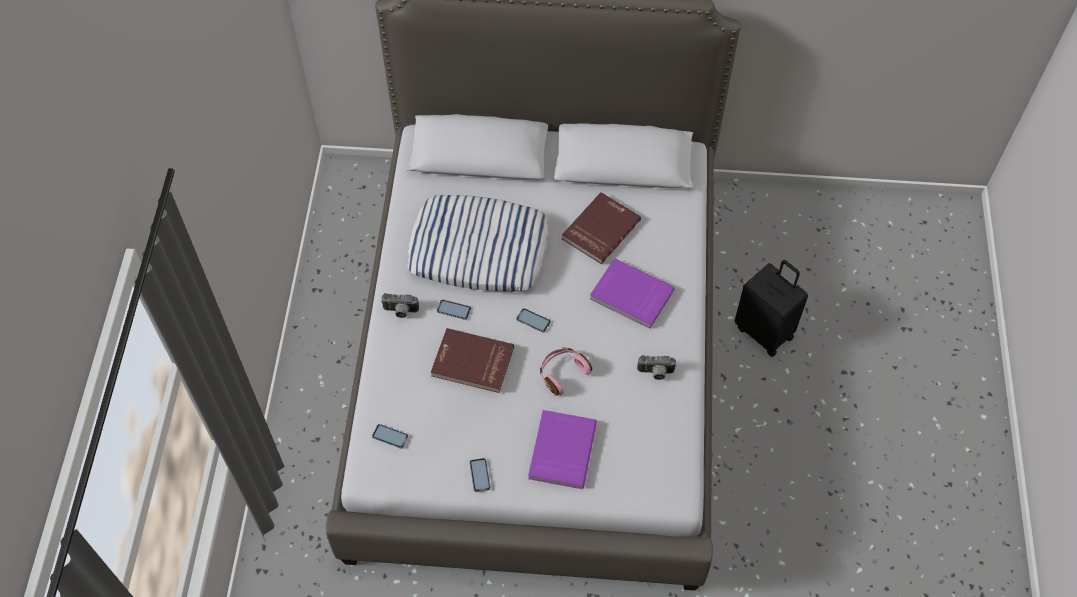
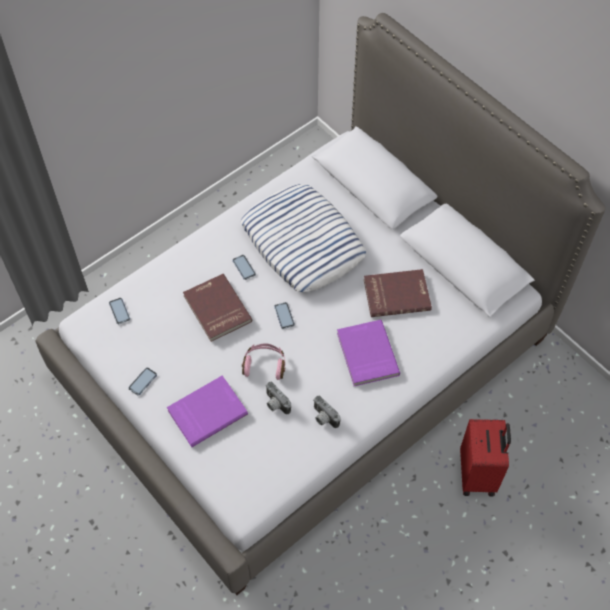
camera: 45 degrees right, 0 degrees up
(400, 312) = (212, 242): camera -> camera (275, 404)
(765, 331) = (478, 474): black suitcase -> red suitcase

